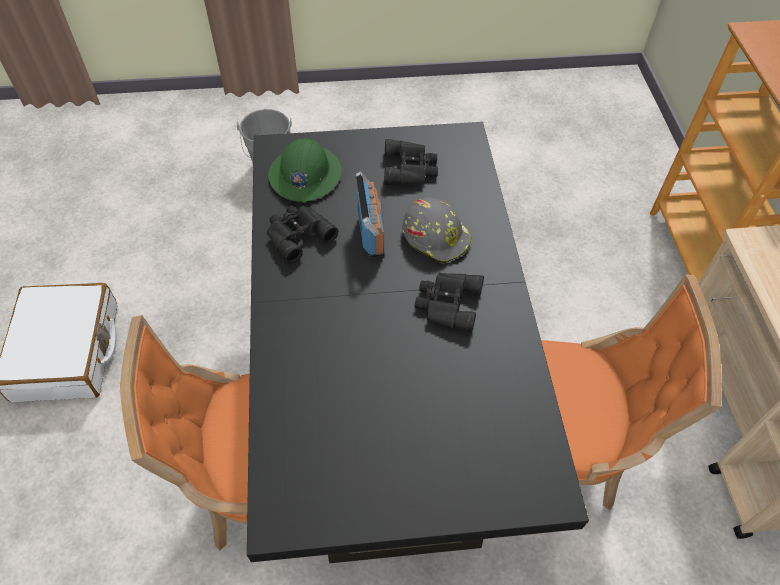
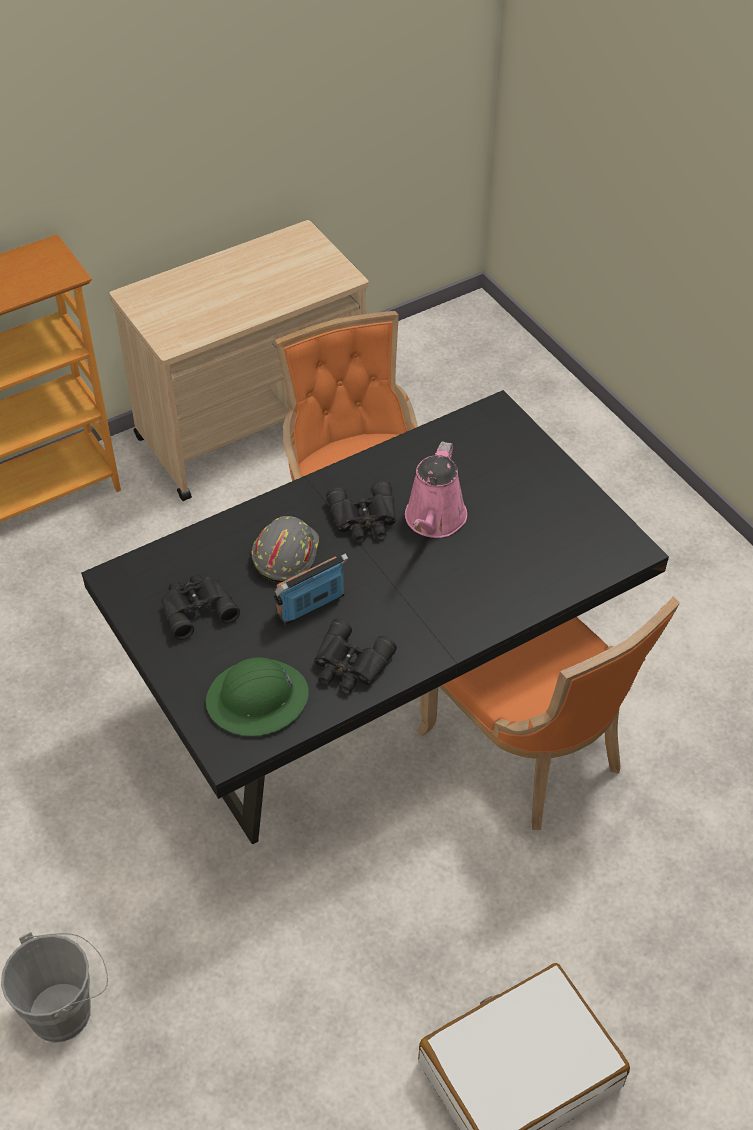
camera: 115 degrees left, 5 degrees down
(417, 357) = (434, 520): none -> pink watering can

